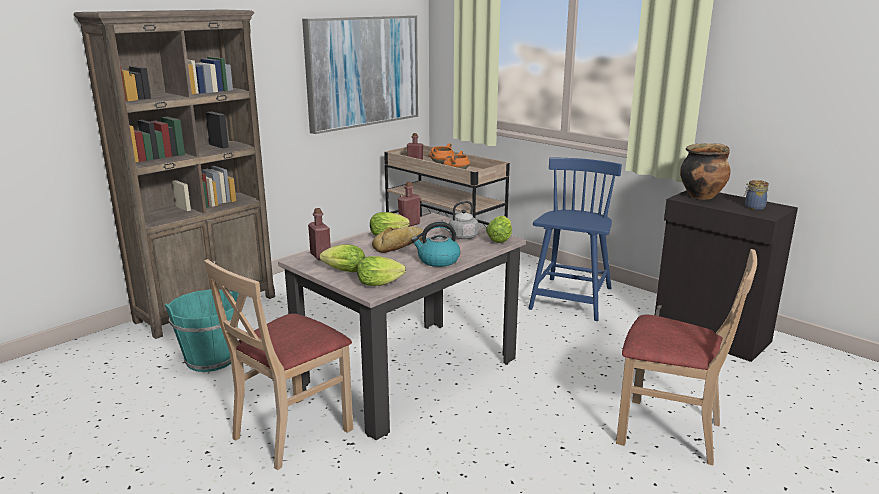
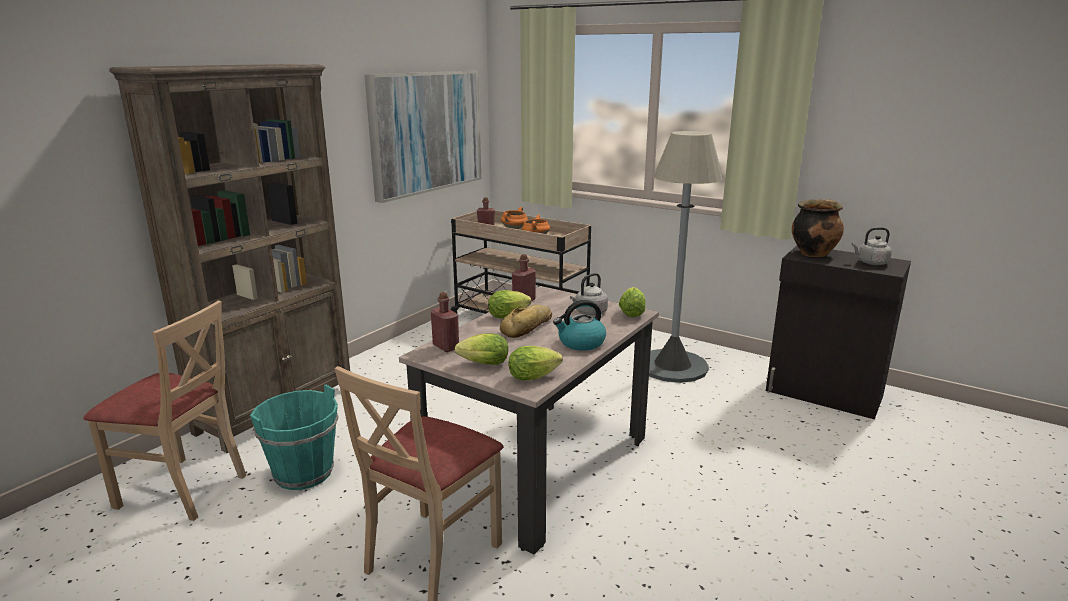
camera: 10 degrees left, 0 degrees up
(571, 299) = (672, 366): blue chair -> grey floor lamp
(669, 431) = (833, 506): beige chair -> beige chair (183, 489)
(753, 207) = (871, 263): jar -> grey kettle

